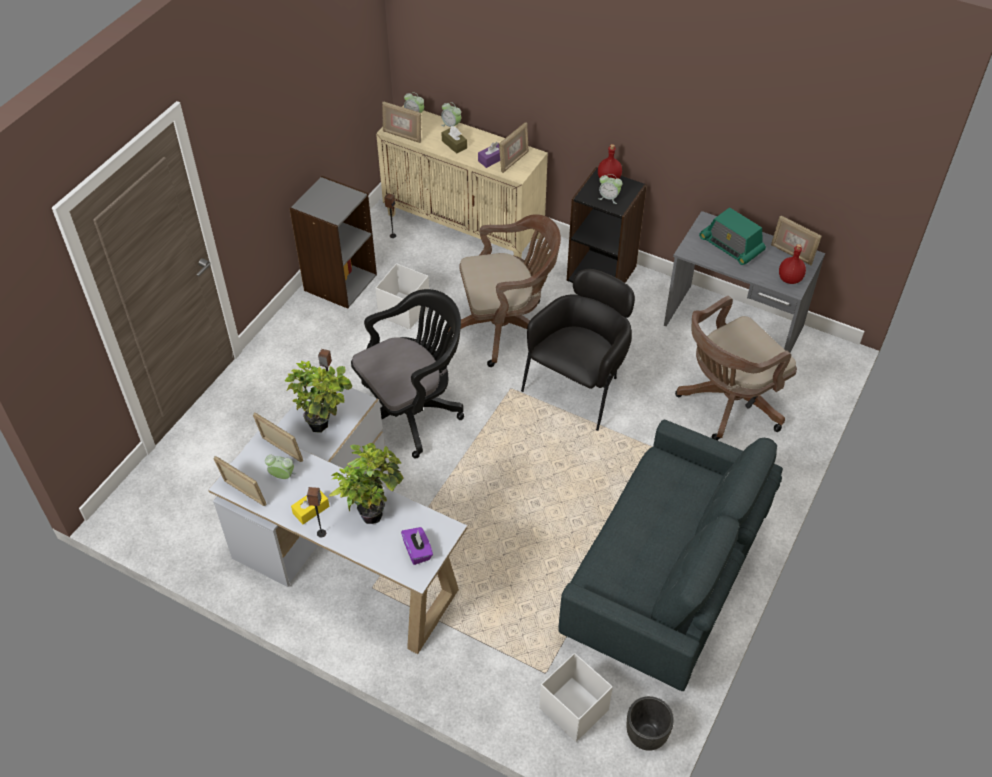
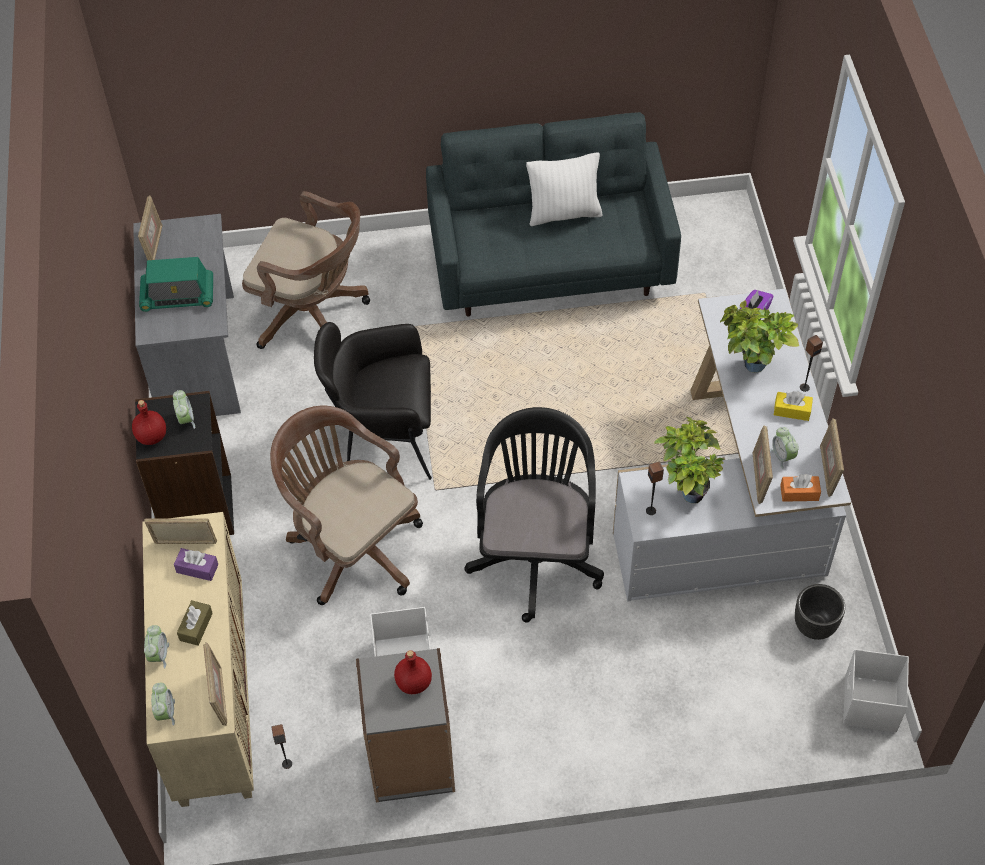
camera: 125 degrees left, 5 degrees up
(246, 464) = (799, 493): none -> orange tissue box
(412, 411) = (536, 554): black office chair -> black office chair turned 75 degrees clockwise
(573, 708) = (715, 262): white storage box -> white storage box (869, 705)
(646, 736) = (693, 212): black planter -> black planter (815, 625)
(668, 550) = (564, 213): none -> white pillow
(731, 246) = (178, 296): radio -> radio turned 75 degrees clockwise
(790, 279) = (195, 232): red bottle -> red bottle (413, 683)

